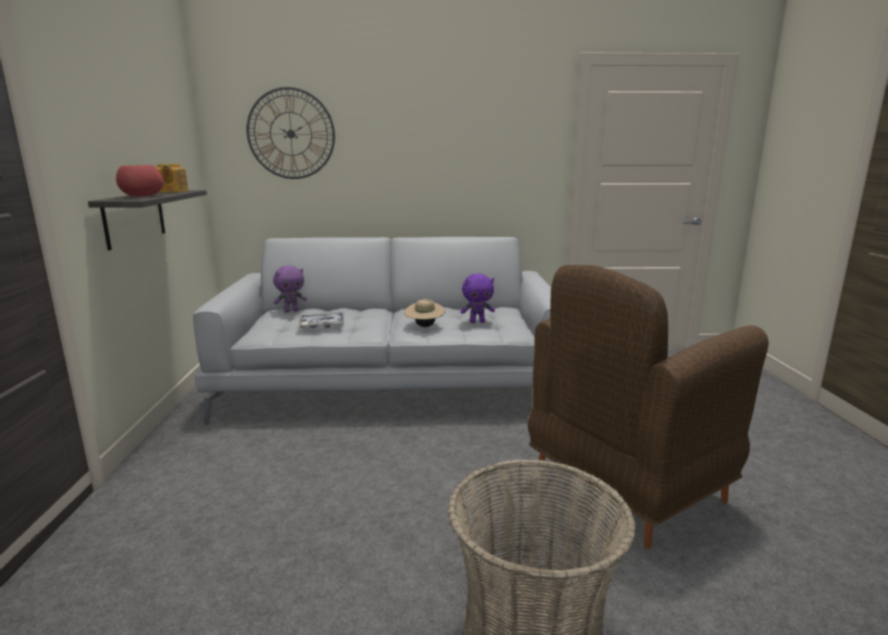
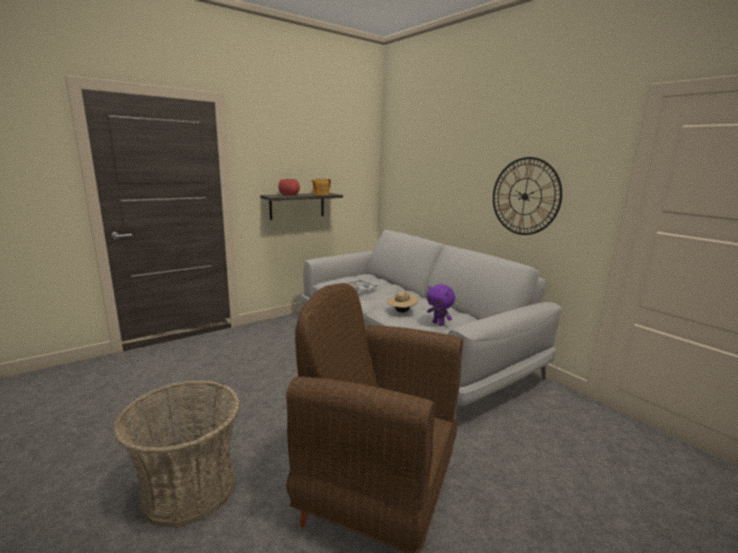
camera: 55 degrees right, 0 degrees up
(291, 134) = (417, 163): wall clock -> wall clock (525, 196)
(291, 311) = (372, 277): purple plush toy -> none

